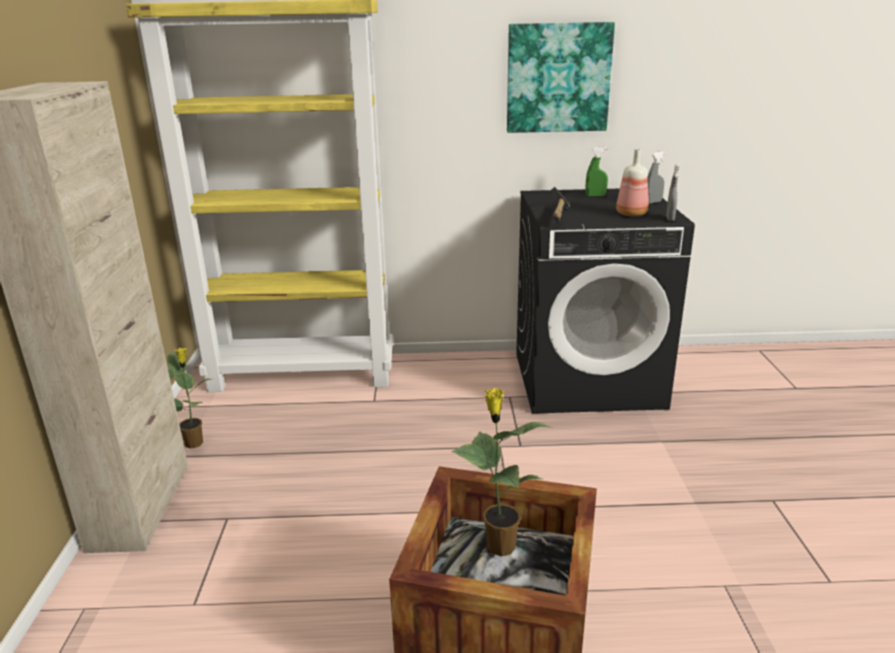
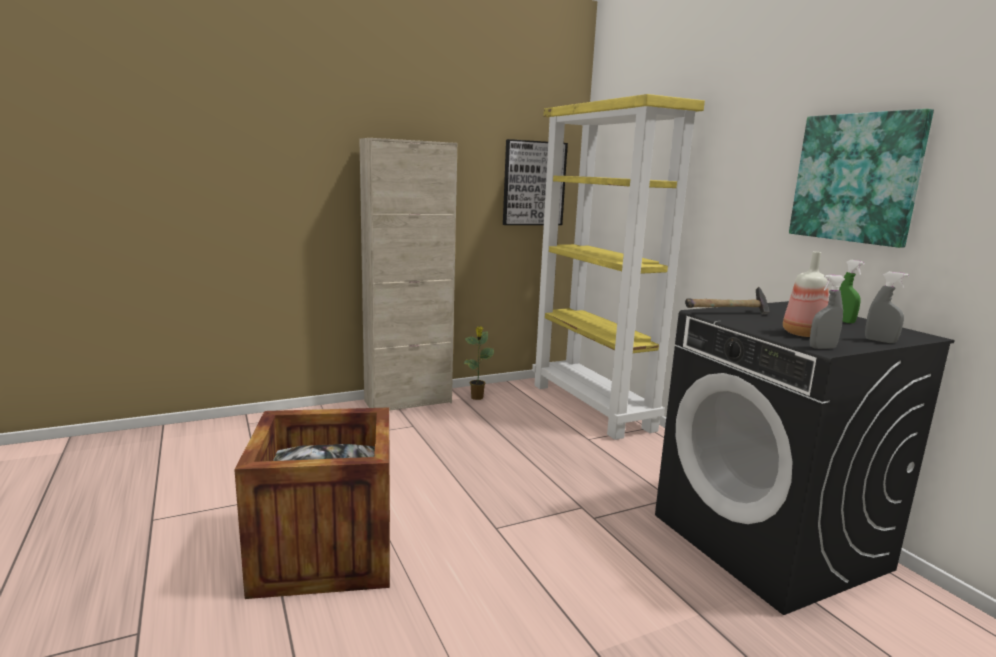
camera: 65 degrees right, 10 degrees down
(122, 121) = (533, 183): none -> picture
(499, 545) = (321, 447): potted plant -> none

